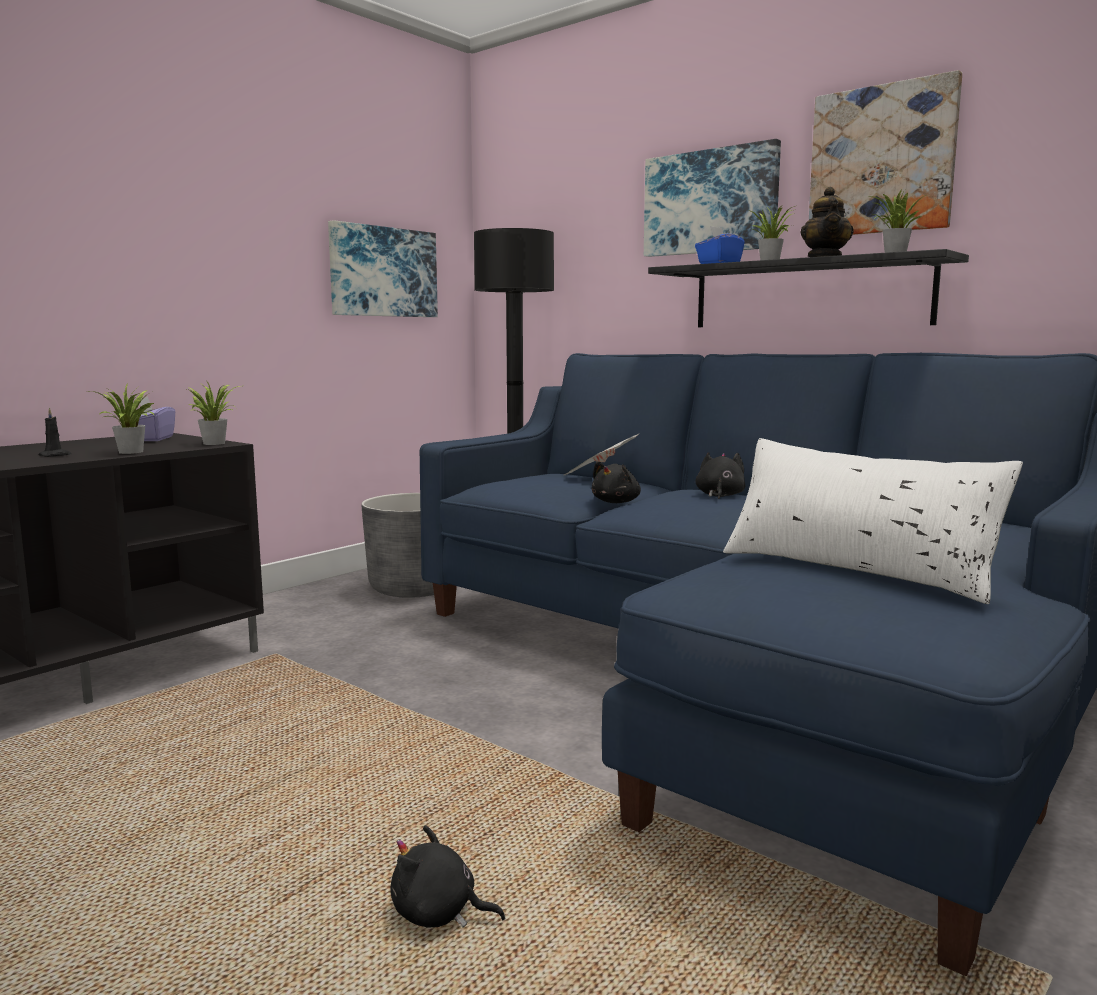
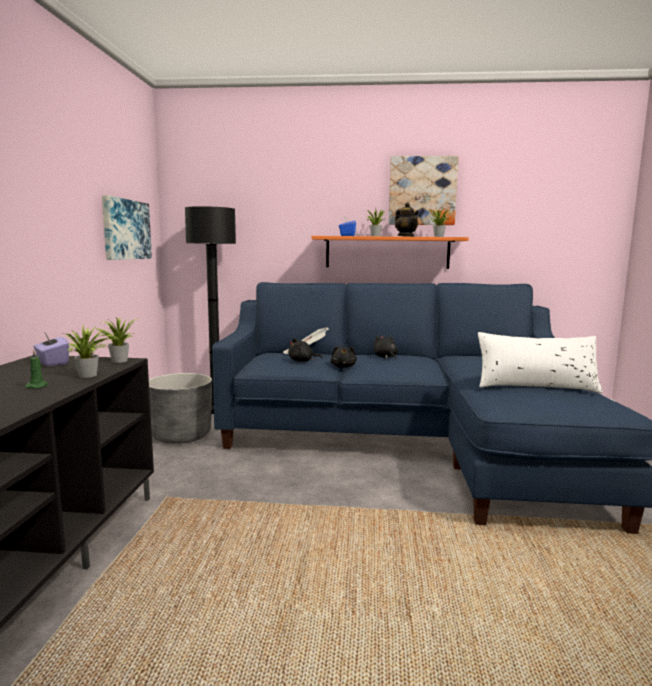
camera: 35 degrees left, 0 degrees up
(55, 455) = (38, 386): black candle -> green candle
(439, 914) = (475, 591): black plush toy -> black plush toy (302, 361)
(710, 202) = (331, 201): picture -> none
(808, 295) = (387, 252): black shelf -> orange shelf

